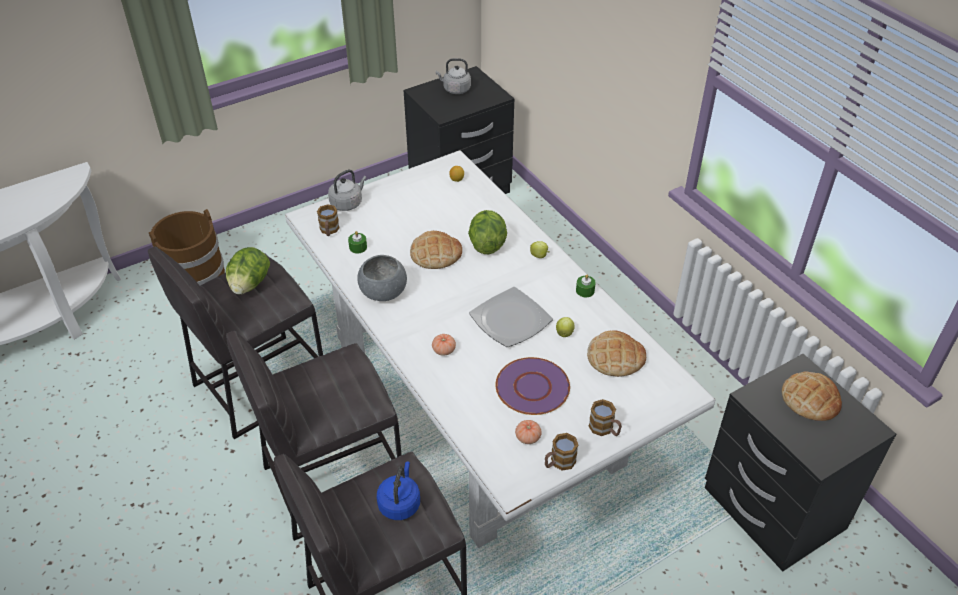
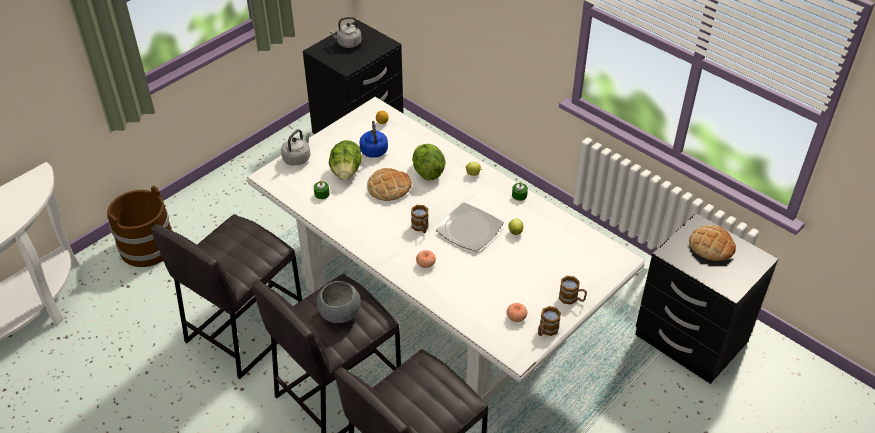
camera: 15 degrees left, 0 degrees up
(249, 284) = (235, 242): lettuce -> lettuce (346, 172)
(329, 231) = (291, 184): mug -> mug (421, 228)
(383, 291) = (358, 226): grey bowl -> grey bowl (339, 313)
(400, 503) = (430, 389): blue kettle -> blue kettle (374, 150)
(533, 387) = (506, 278): purple plate -> none
(615, 357) = (561, 243): bread -> none

